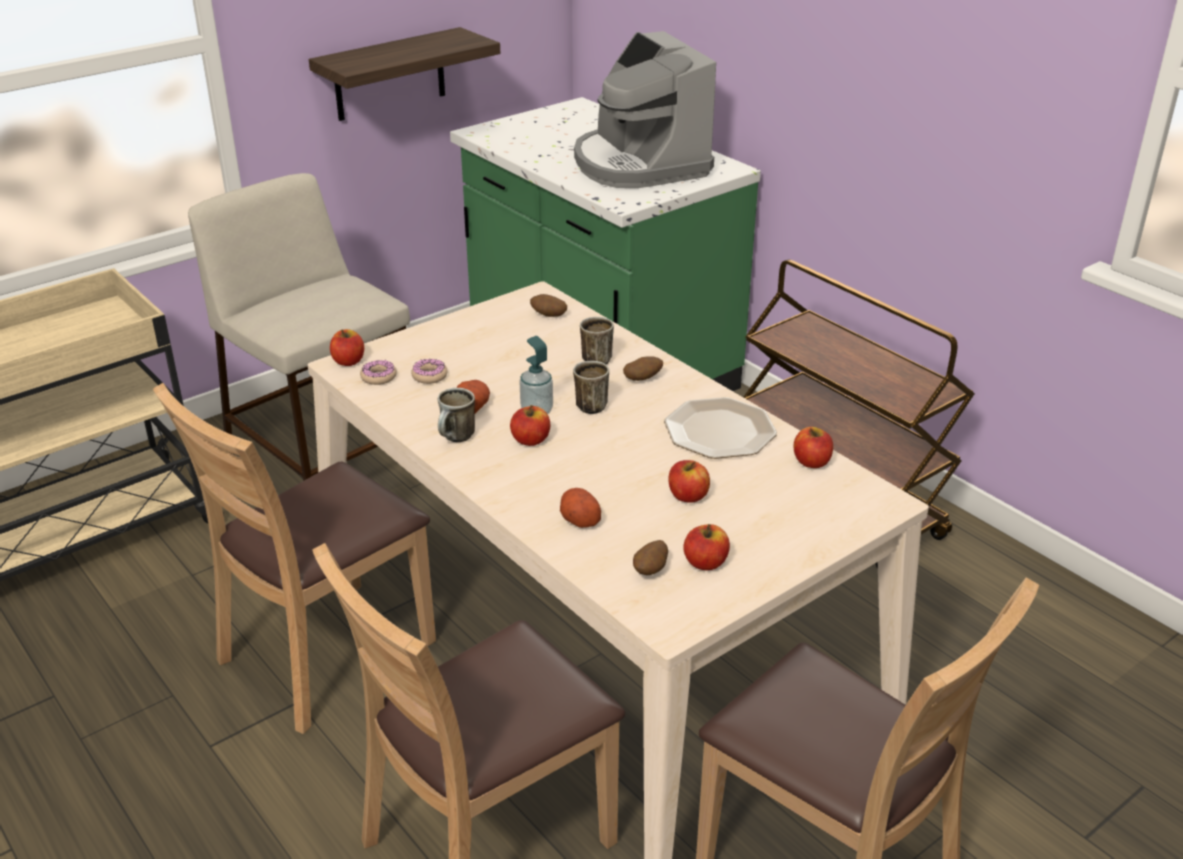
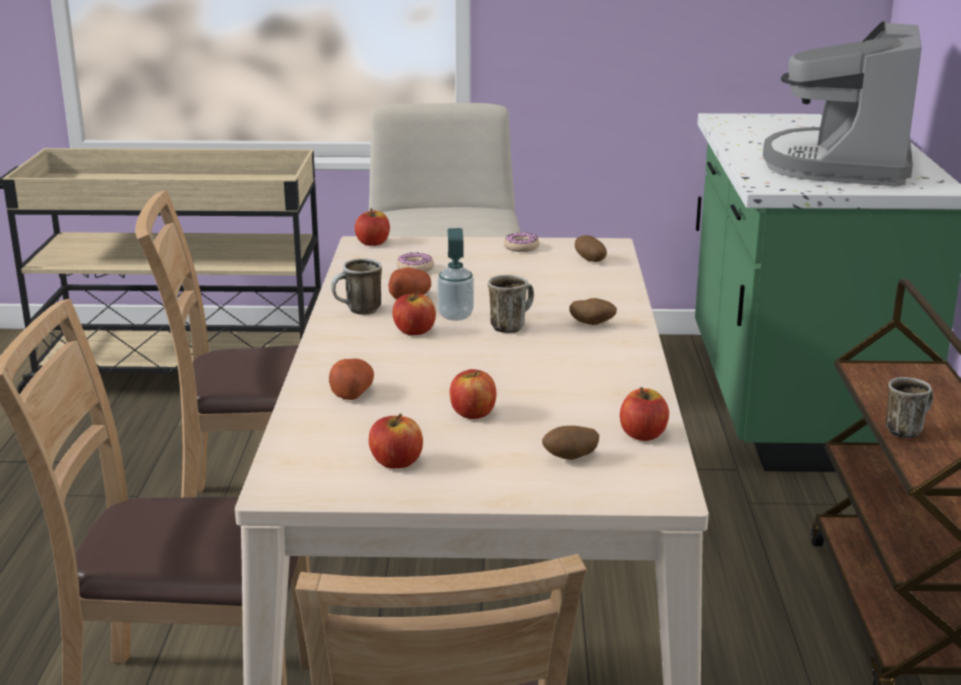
camera: 40 degrees right, 10 degrees down
(378, 377) = (376, 258): donut -> donut (521, 247)
(389, 75) = (647, 44): shelf -> none
(597, 358) = (577, 299): mug -> mug (906, 429)
(650, 571) = (339, 448): potato -> potato (570, 458)
(720, 430) = (596, 381): plate -> none

